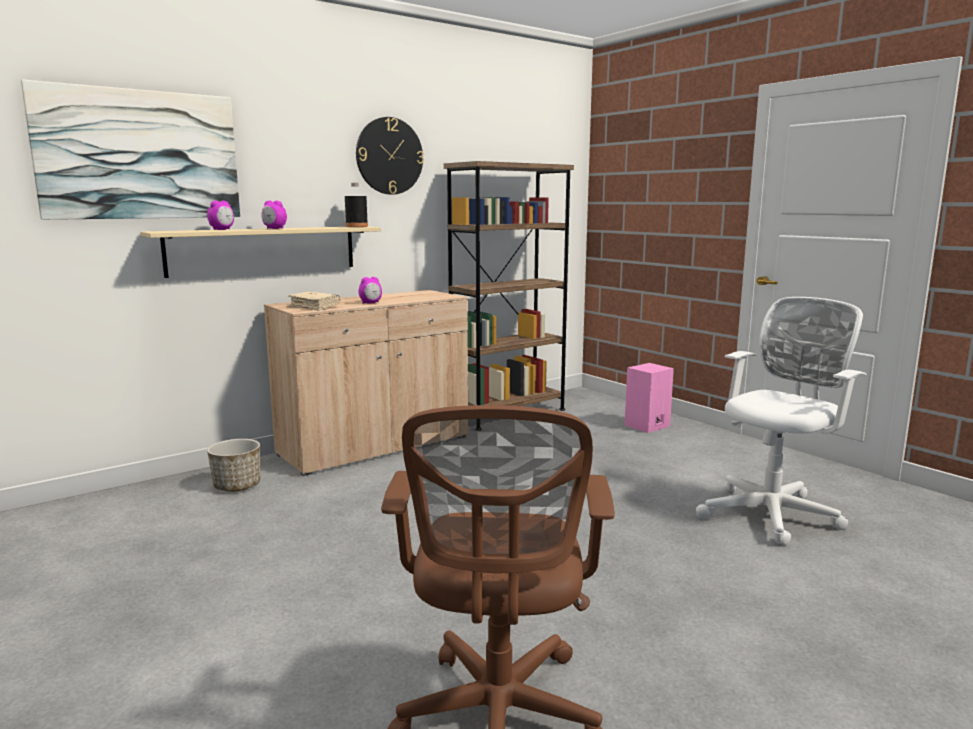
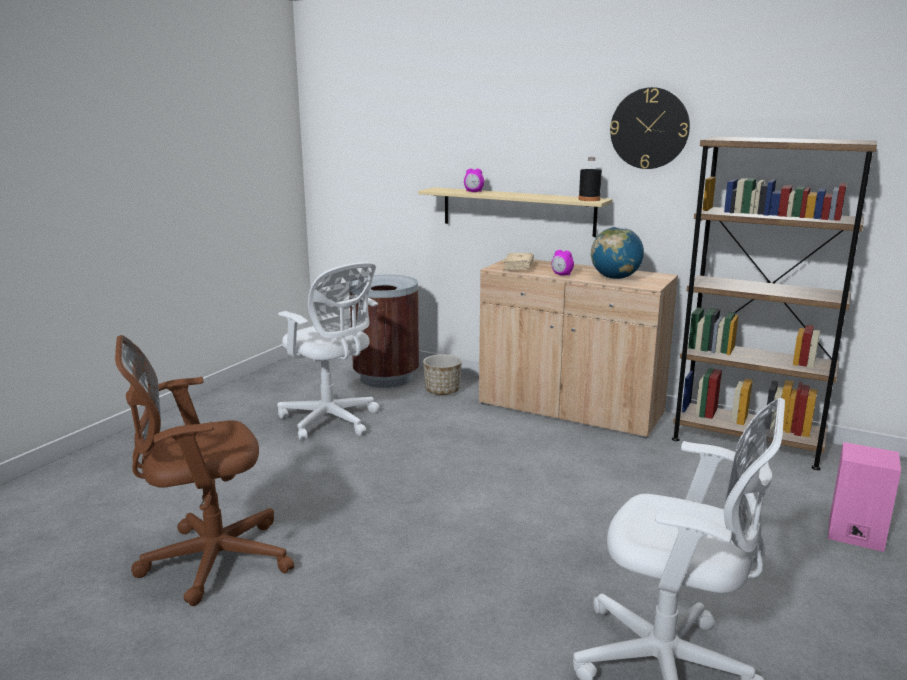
camera: 65 degrees right, 5 degrees up
(139, 507) = (386, 378): none -> brown trash can
(140, 155) = (438, 131): picture -> none
(207, 565) = (331, 421): none -> white office chair
(274, 228) = (511, 195): alarm clock -> none
(410, 297) = (615, 278): none -> globe

